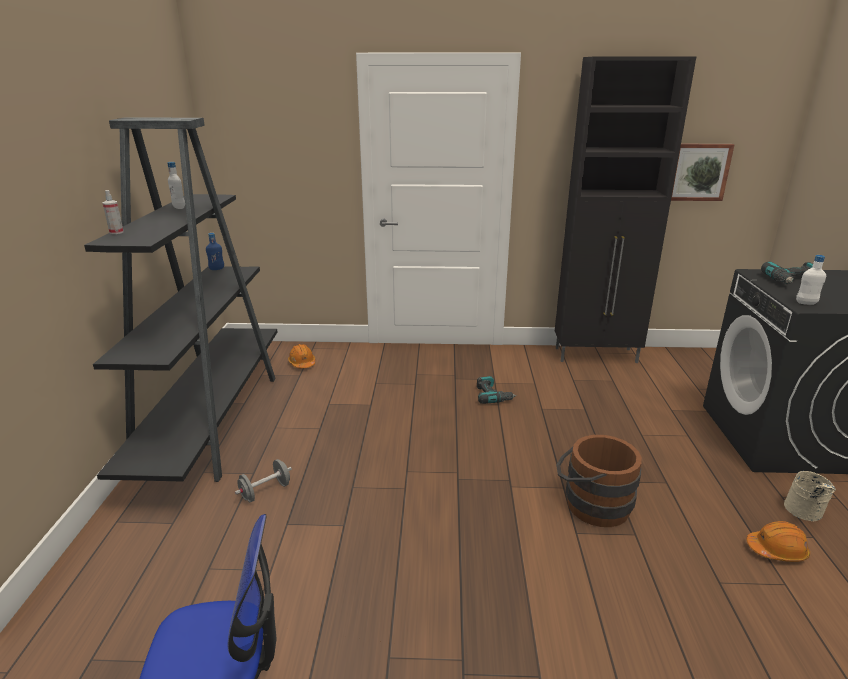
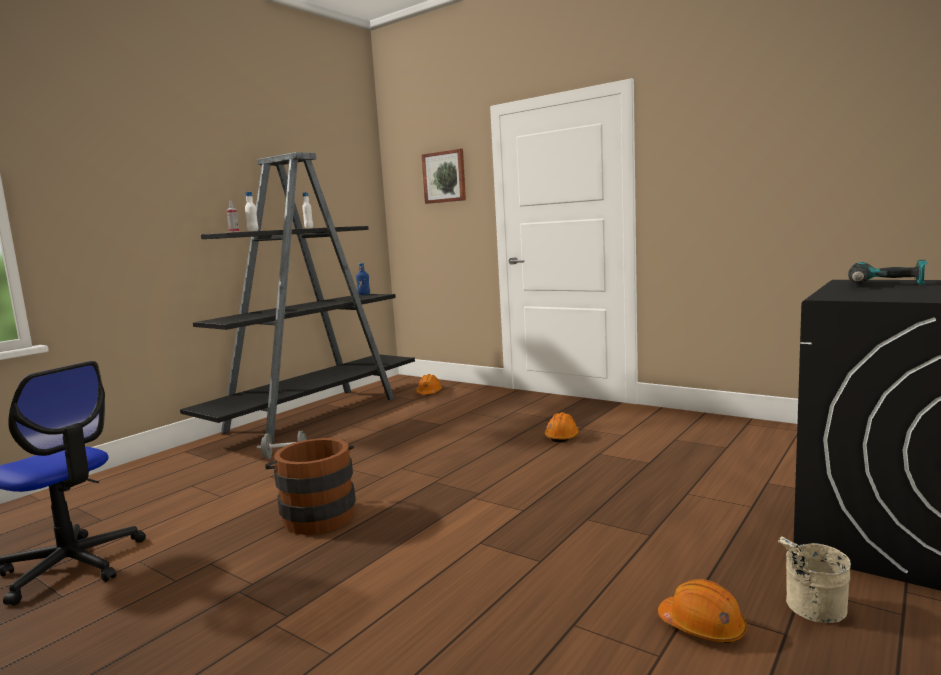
camera: 35 degrees right, 15 degrees down
(492, 396) = (562, 436): power drill -> orange hard hat
(591, 503) = (532, 528): brown bucket -> brown bucket (317, 515)
(597, 355) = (741, 426): black cabinet -> none
(698, 172) = (869, 183): picture -> picture (444, 177)
(806, 303) = (842, 295): white bottle -> white bottle (253, 231)

